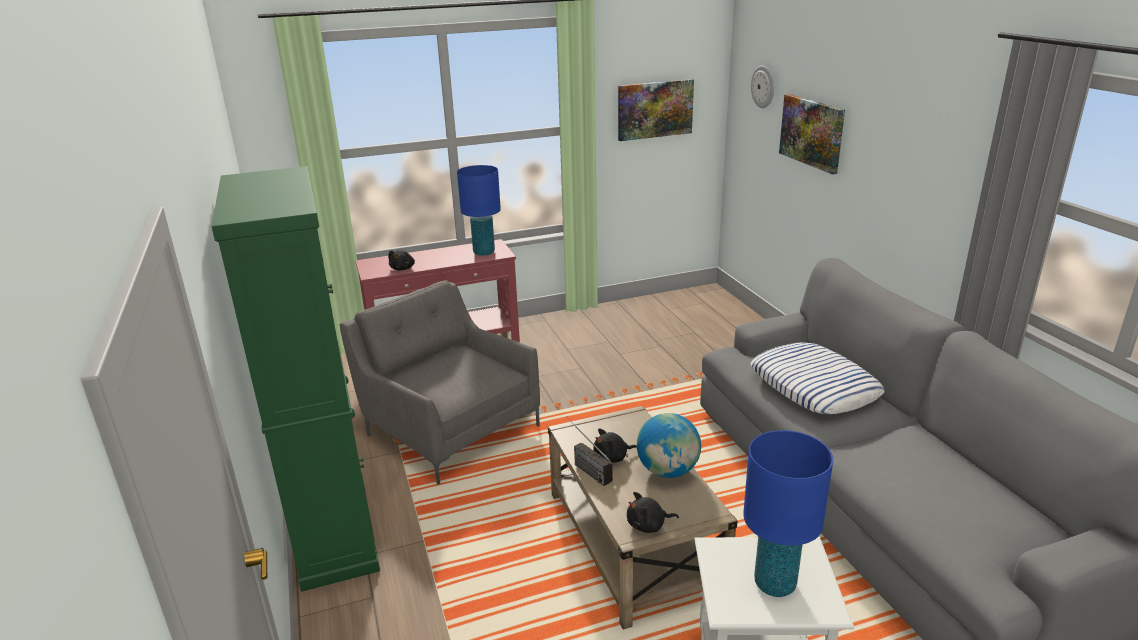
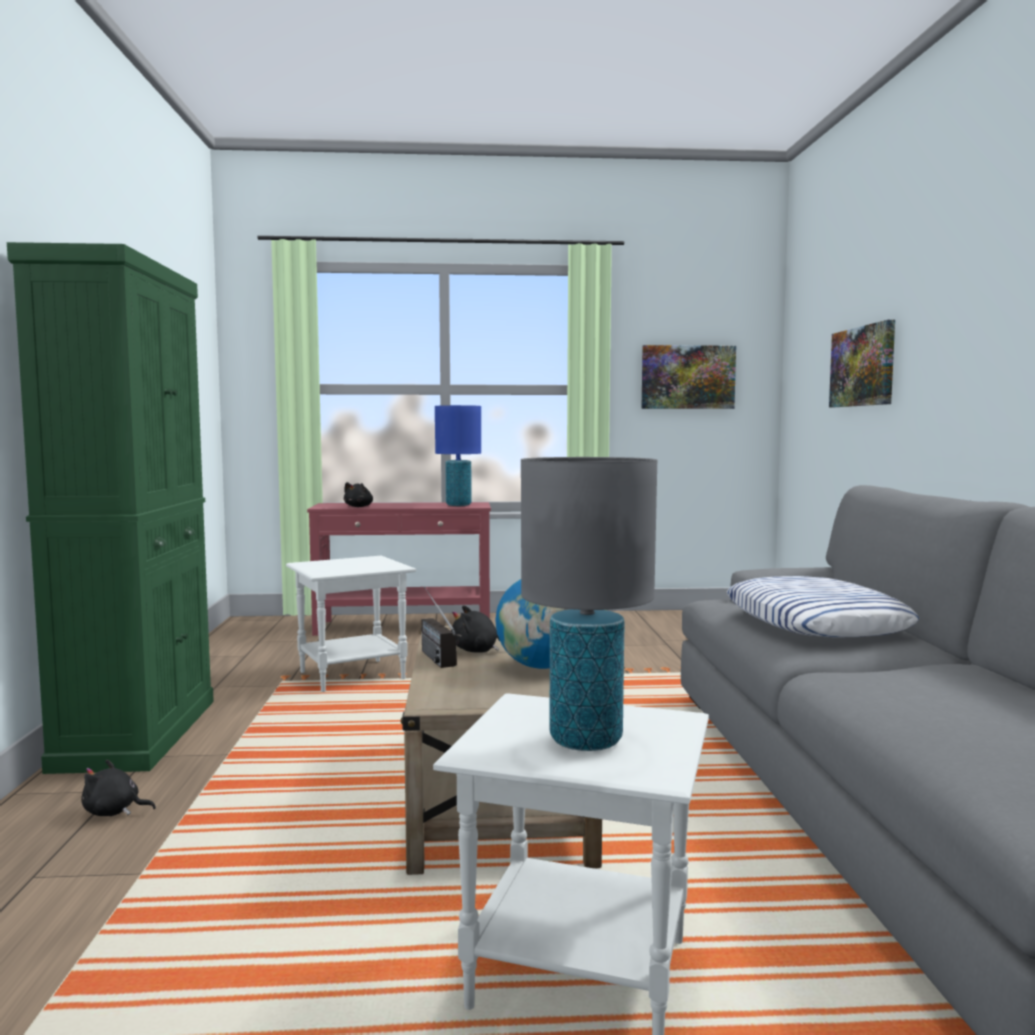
camera: 15 degrees right, 20 degrees down
(450, 427) = (353, 675): grey armchair -> white side table
(648, 525) = (466, 700): black plush toy -> black plush toy (114, 812)
(763, 86) = (814, 340): wall clock -> none
(774, 583) = (585, 740): blue table lamp -> grey table lamp

